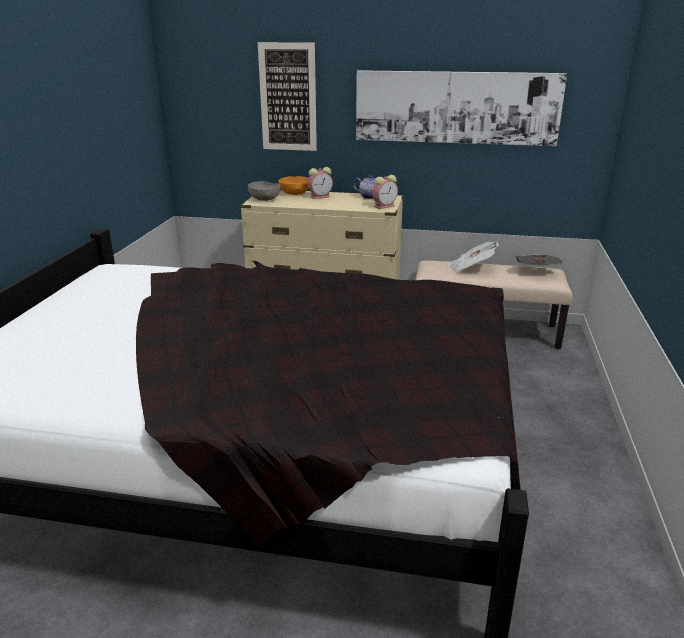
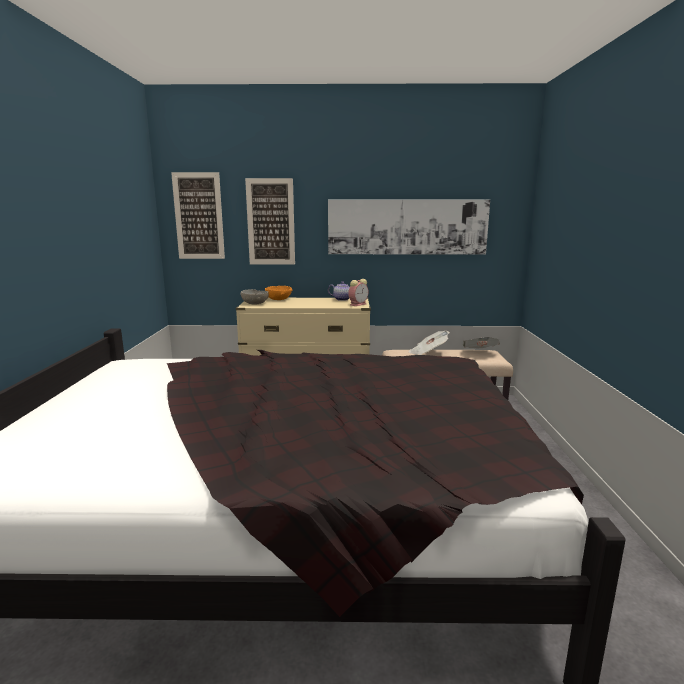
camera: 10 degrees left, 10 degrees down
(204, 89) = (198, 216): none -> picture
(320, 197) = (301, 300): alarm clock -> none

